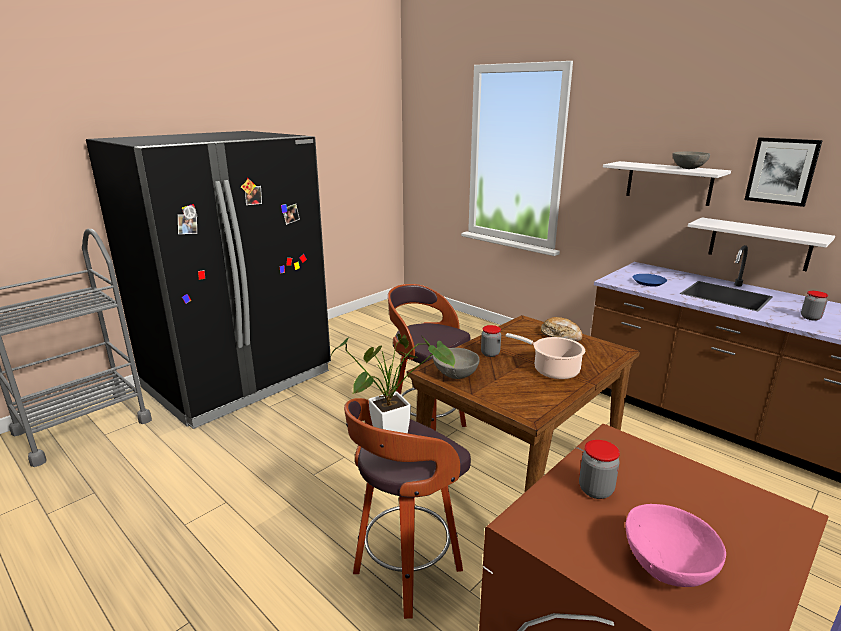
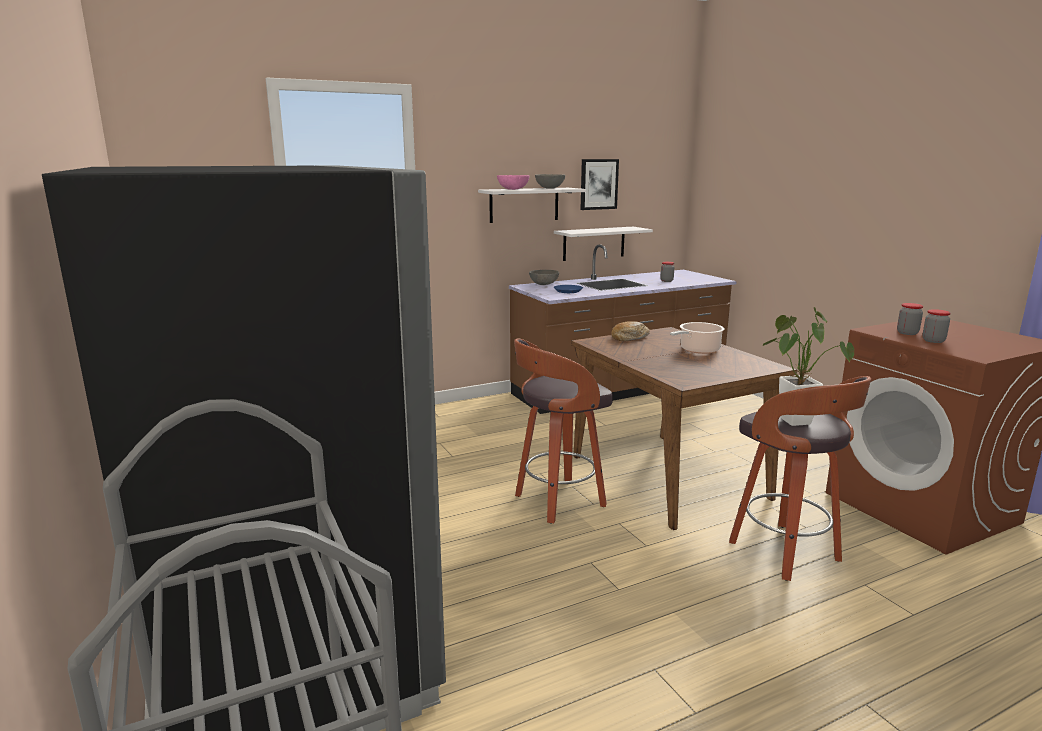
camera: 70 degrees left, 5 degrees down
(456, 375) = (698, 376): grey bowl -> grey bowl (544, 284)
(490, 353) = (656, 361): jar -> jar (907, 333)
(667, 567) = (996, 341): pink bowl -> pink bowl (513, 189)

